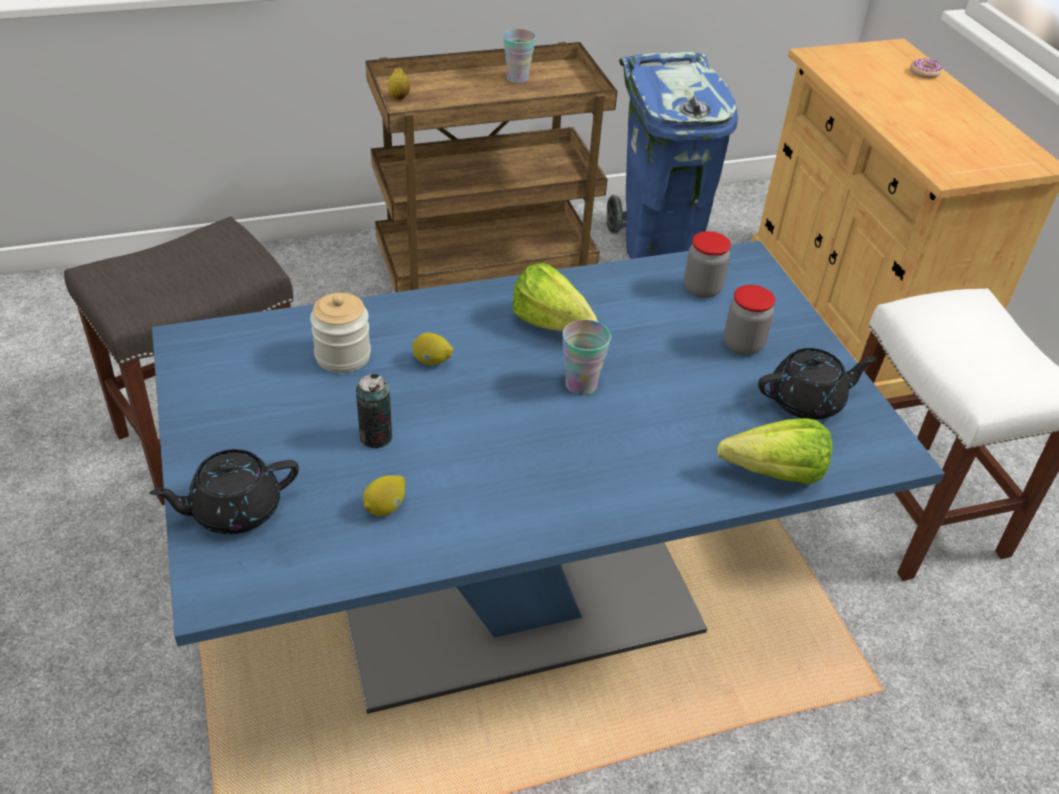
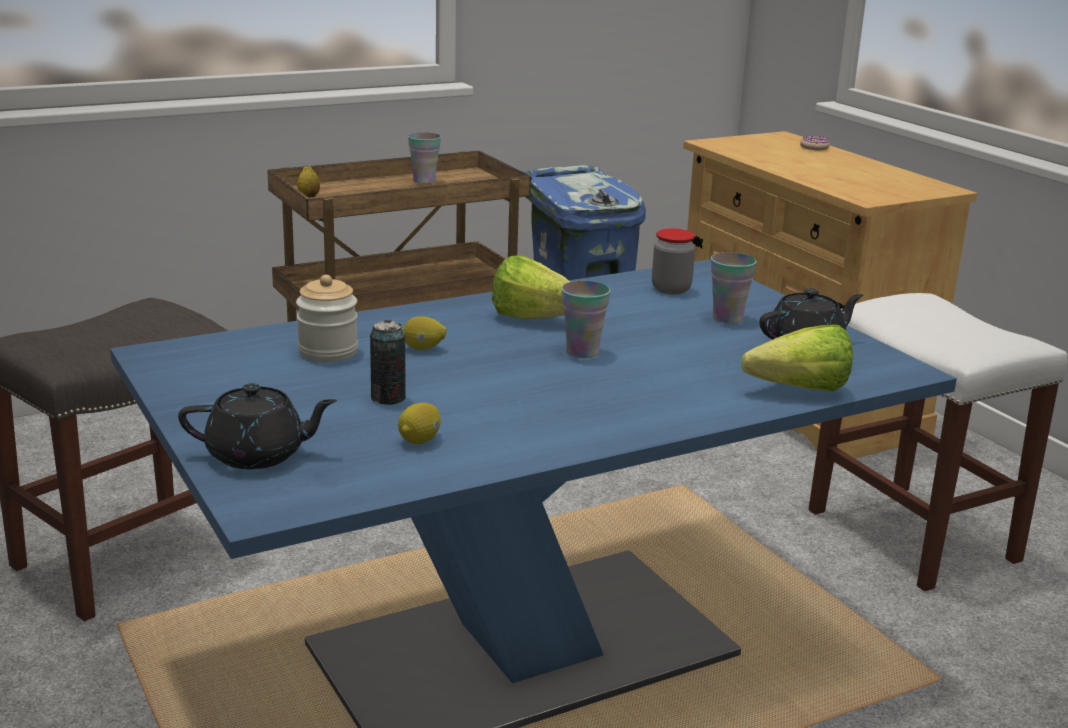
camera: 10 degrees left, 20 degrees down
(234, 510) = (258, 455): black teapot -> black teapot turned 150 degrees counterclockwise
(743, 345) = (727, 318): jar -> cup

